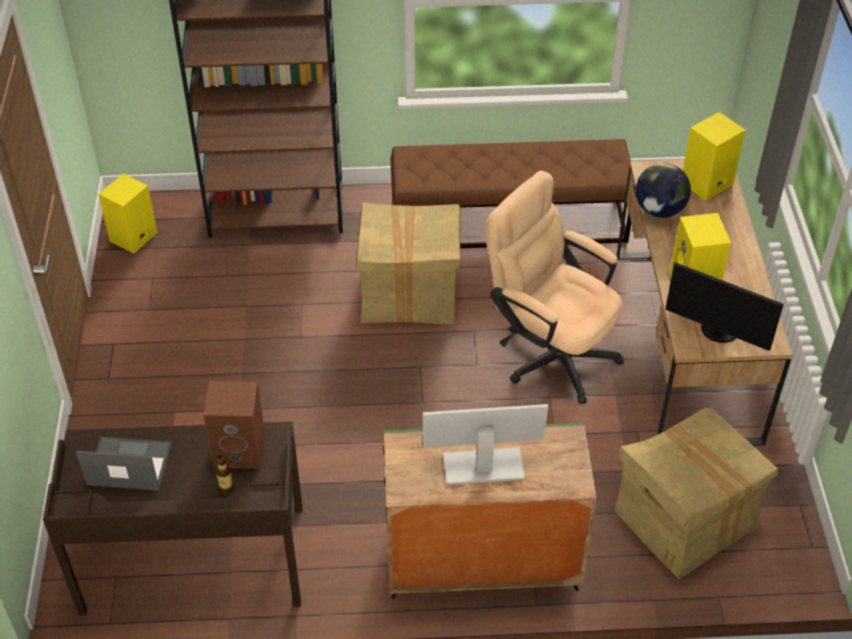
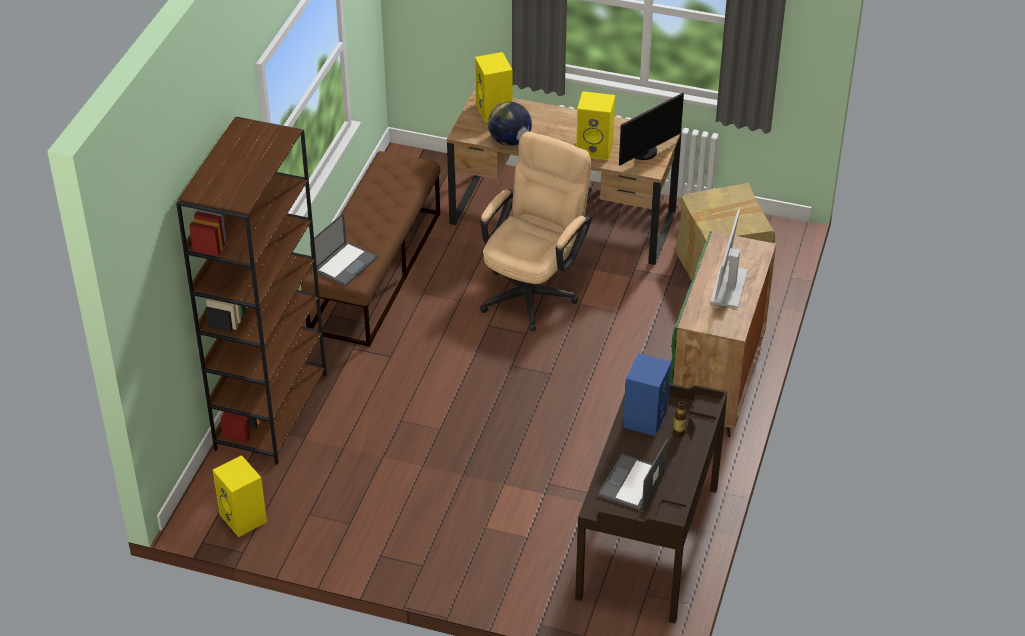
camera: 70 degrees left, 5 degrees down
(241, 450) = (644, 417): brown speaker -> blue speaker
(410, 294) = (427, 351): cardboard box -> none
(430, 166) = (345, 263): none -> laptop
(550, 352) = (533, 290): beige office chair -> beige office chair turned 150 degrees clockwise

